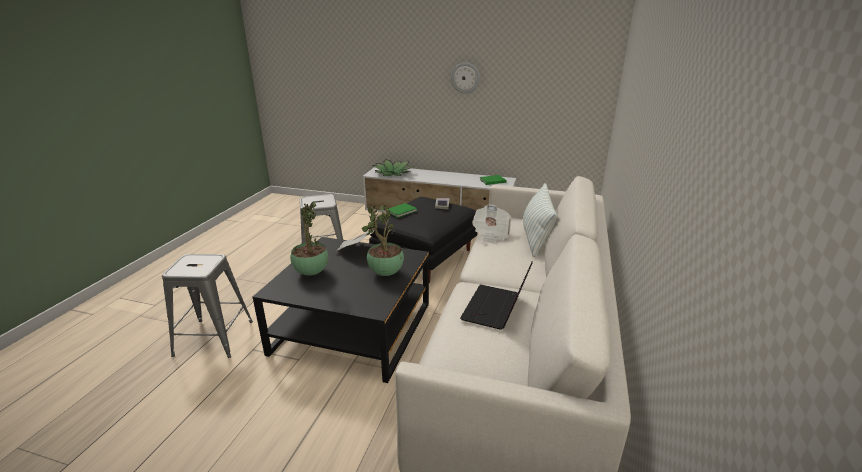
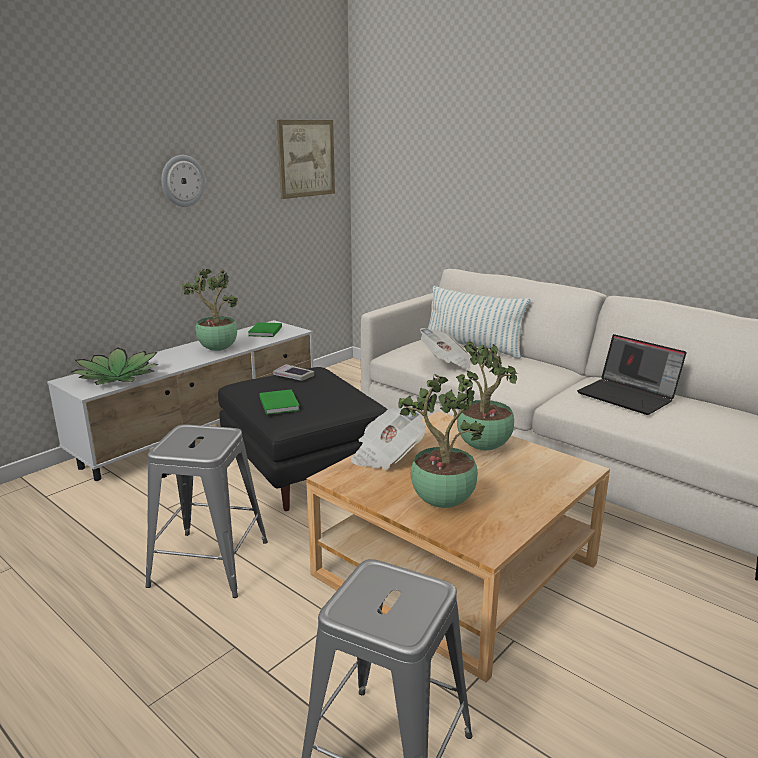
camera: 65 degrees left, 5 degrees down
(353, 328) = (455, 569): black coffee table -> beige coffee table
(449, 179) = (217, 349): none -> potted plant
(570, 71) = (306, 158): none -> picture

